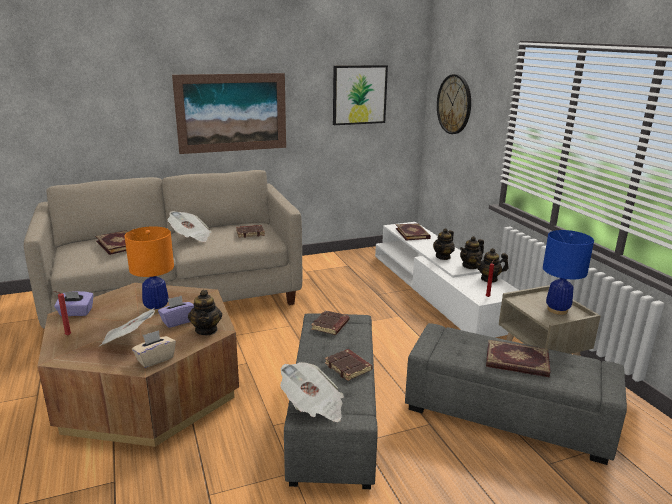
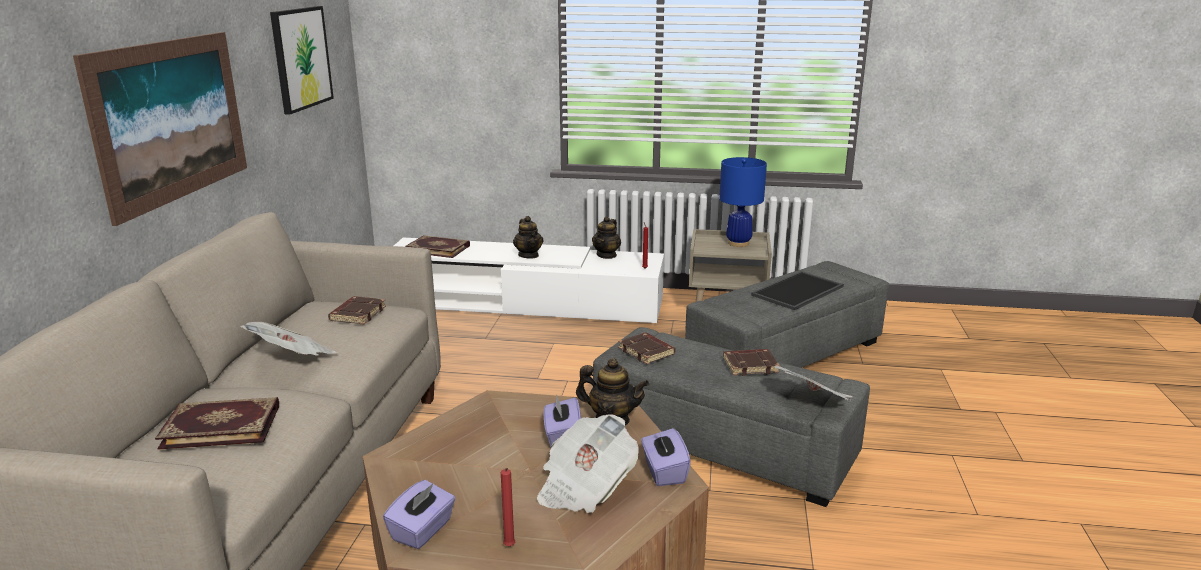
camera: 60 degrees left, 0 degrees up
(155, 359) = (664, 472): beige tissue box -> purple tissue box
(156, 308) = (495, 448): orange table lamp -> none
(454, 104) = (433, 54): wall clock -> none
(470, 266) = (570, 251): teapot -> none
(517, 362) = (798, 291): book -> tray

